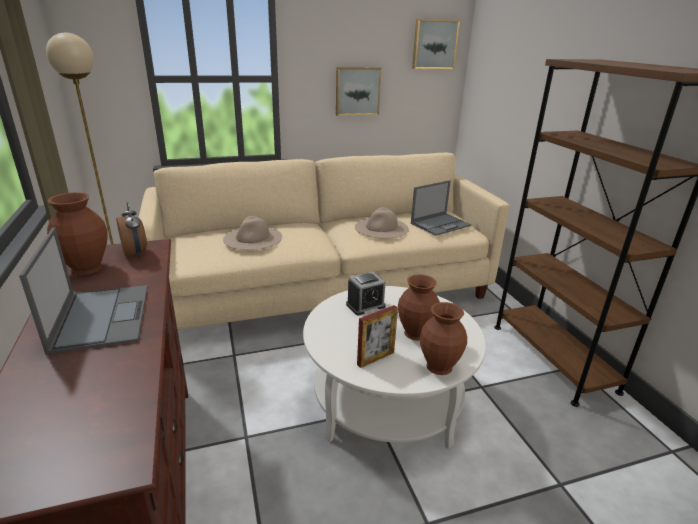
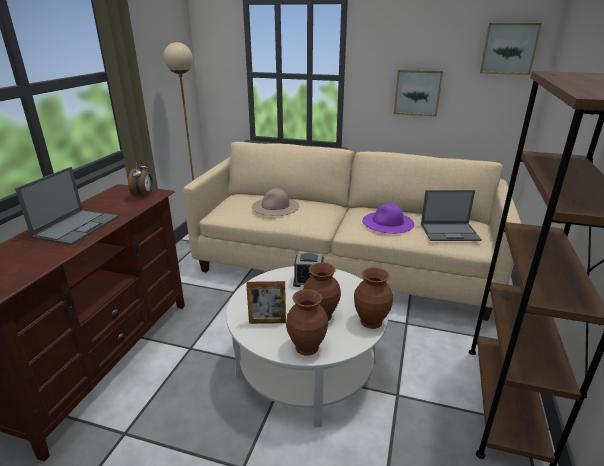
camera: 35 degrees right, 0 degrees up
(88, 268) = (110, 198): brown vase -> brown vase (371, 321)
(381, 228) = (388, 222): beige hat -> purple hat

